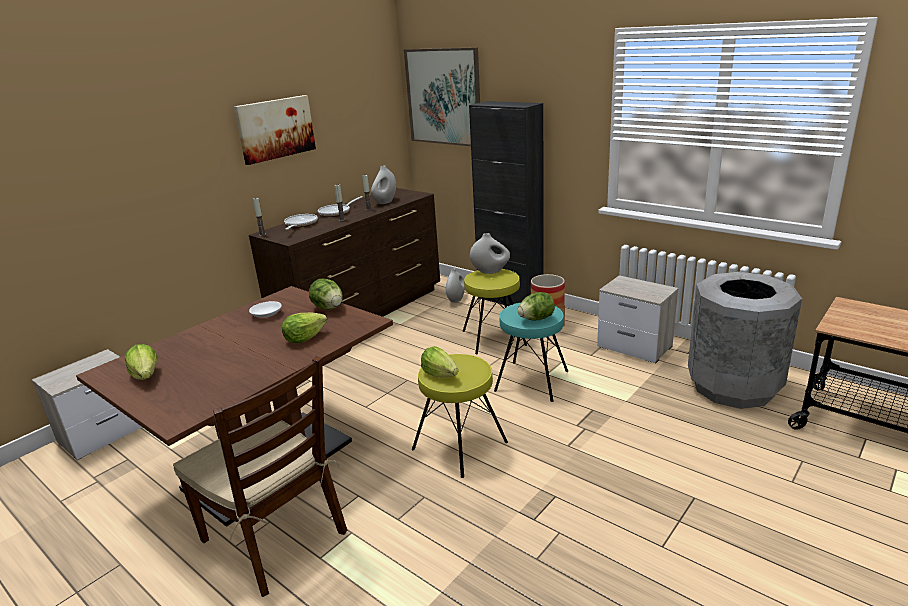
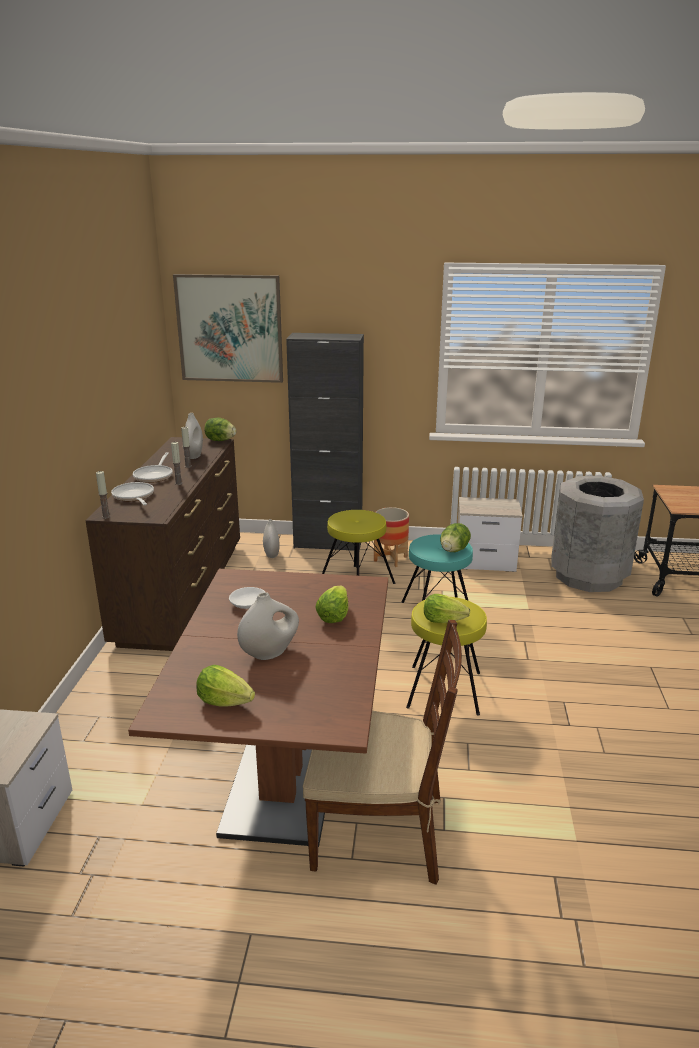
camera: 35 degrees left, 0 degrees up
(275, 128) = (92, 381): picture -> none
(328, 308) = (304, 581): lettuce -> lettuce (220, 440)
(490, 271) = (348, 514): white vase -> white vase (270, 652)

